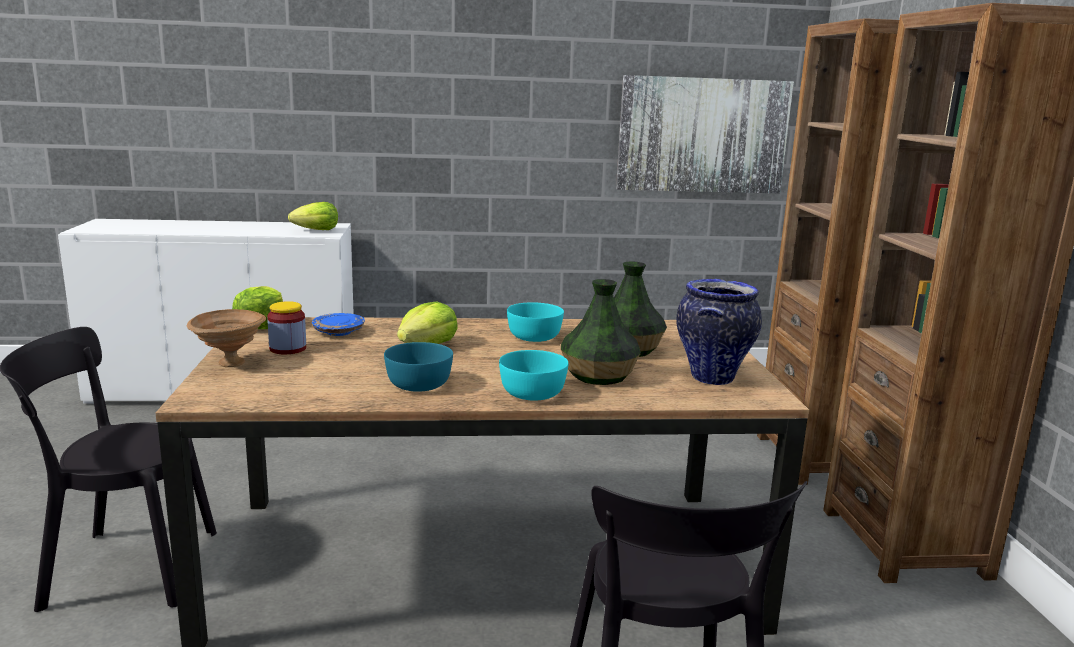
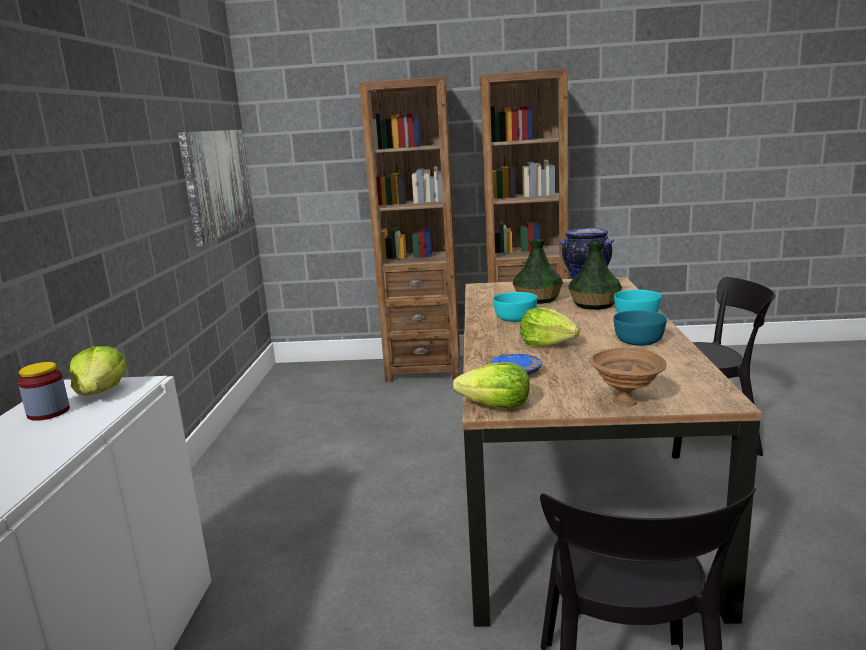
camera: 80 degrees left, 0 degrees up
(288, 348) = (573, 386): jar -> jar (48, 412)

